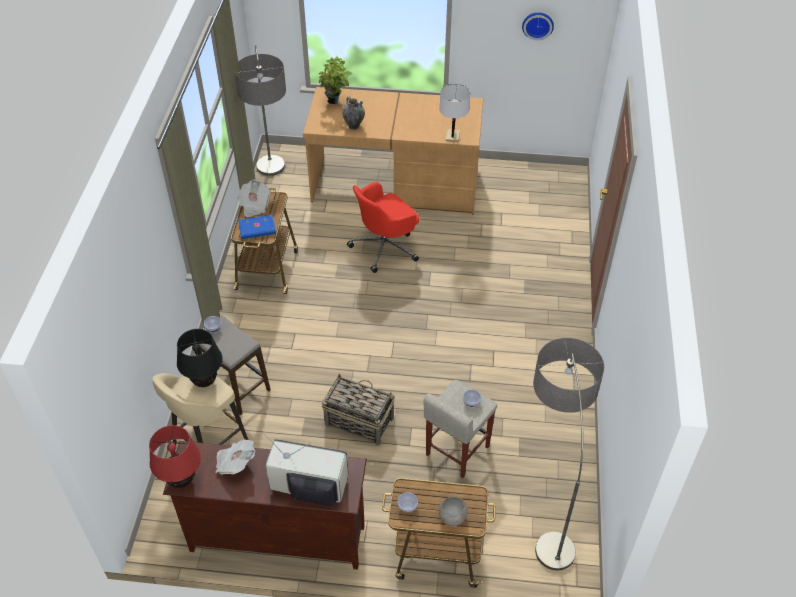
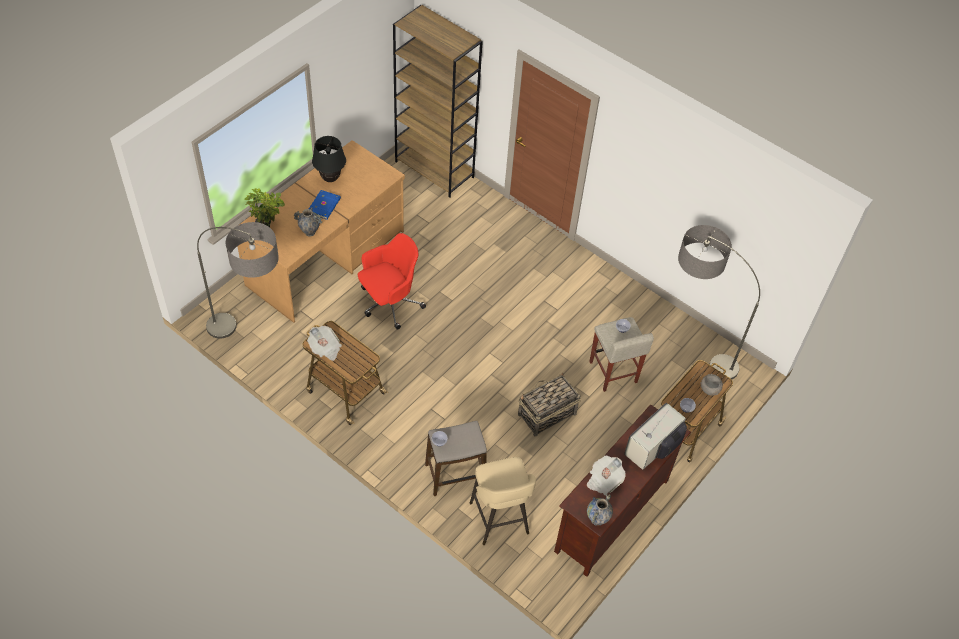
camera: 60 degrees left, 5 degrees up
(181, 480) = (597, 520): red table lamp -> vase
(205, 381) = (499, 469): black table lamp -> black table lamp (330, 178)
(257, 229) = (355, 359): blue book -> blue book (325, 206)
(385, 247) = (389, 303): red office chair -> red office chair turned 120 degrees counterclockwise
(452, 136) = (379, 182): white table lamp -> none
(537, 24) = (368, 55): wall clock -> none
(566, 197) = (435, 169): none -> brown bookcase

